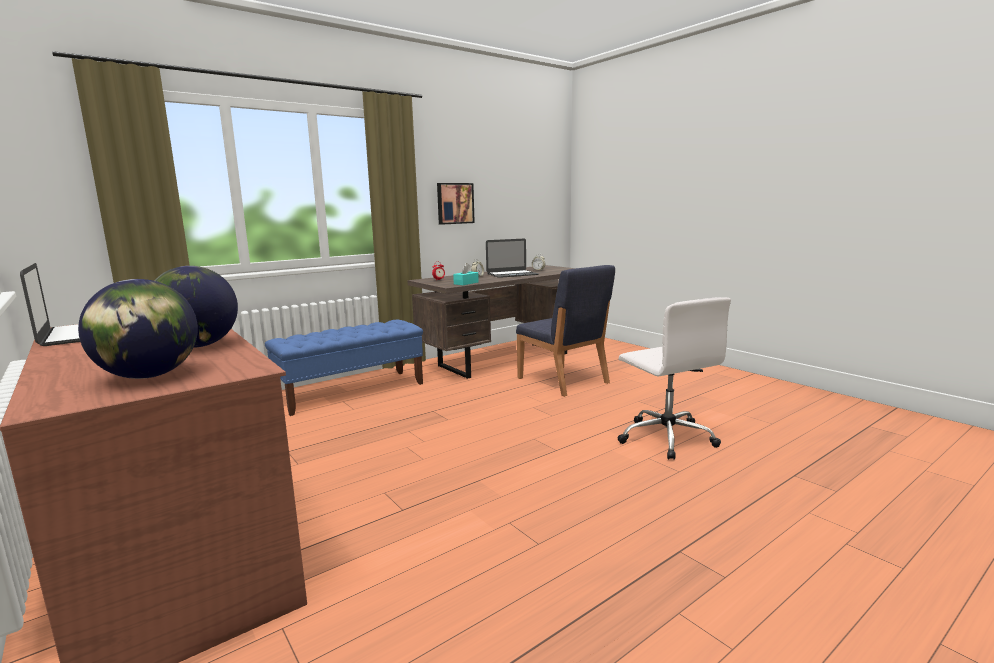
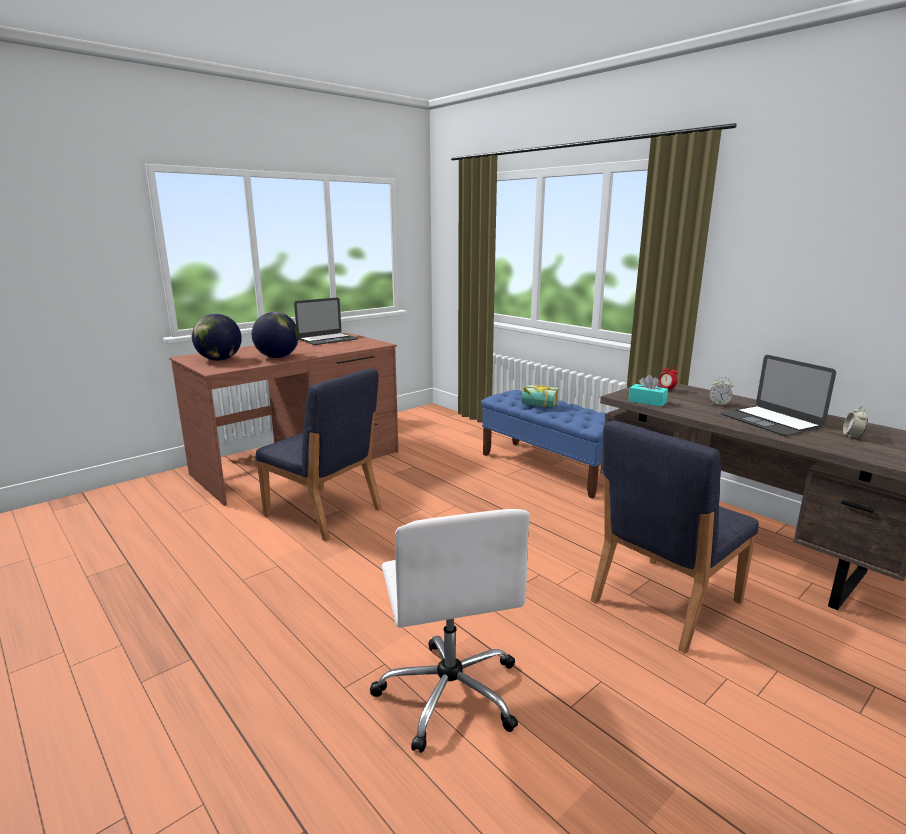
camera: 85 degrees right, 5 degrees up
(339, 334) = (538, 405): none -> book
(386, 504) = (324, 513): none -> blue chair
(454, 203) = (784, 287): picture -> none
(666, 437) = (449, 692): white office chair -> white office chair turned 75 degrees counterclockwise

